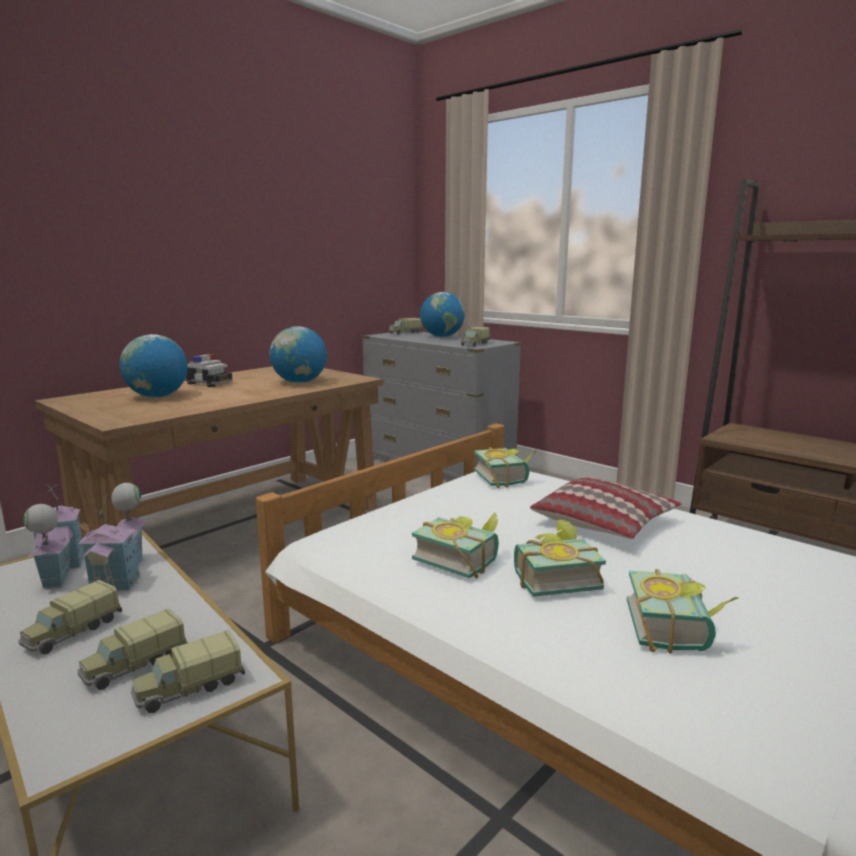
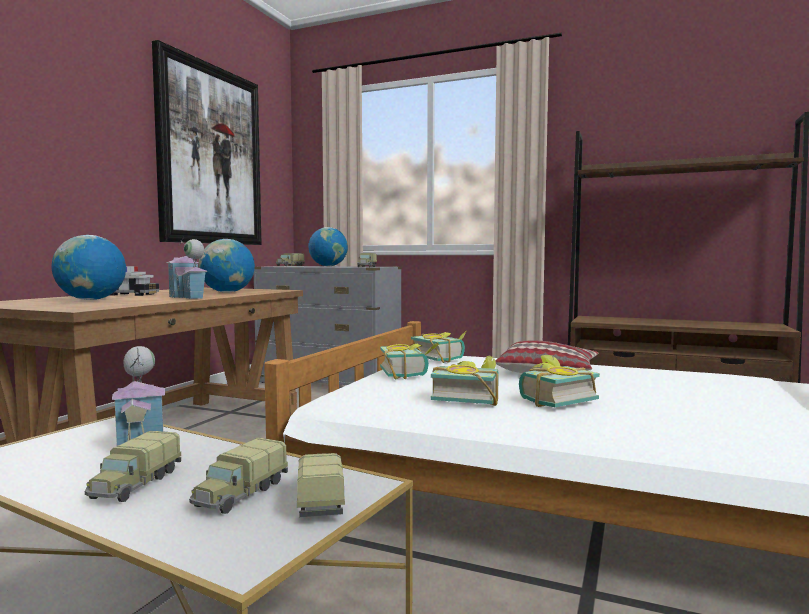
camera: 20 degrees left, 10 degrees down
(58, 571) = (58, 449): toy house -> toy house (187, 297)
(189, 688) = (320, 499): toy truck -> toy truck turned 135 degrees clockwise
(310, 218) = (210, 155): none -> picture
(676, 630) = (671, 413): book -> book (409, 374)

